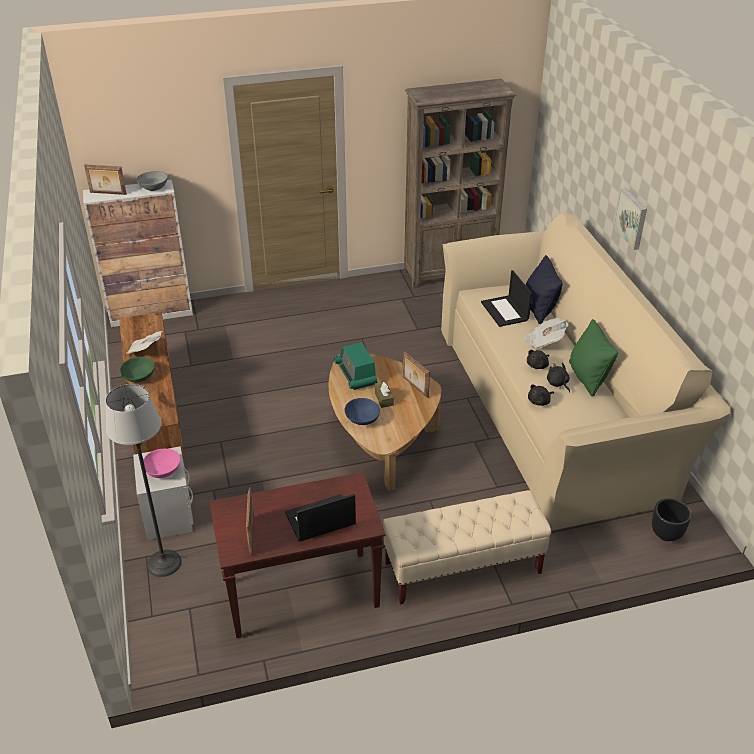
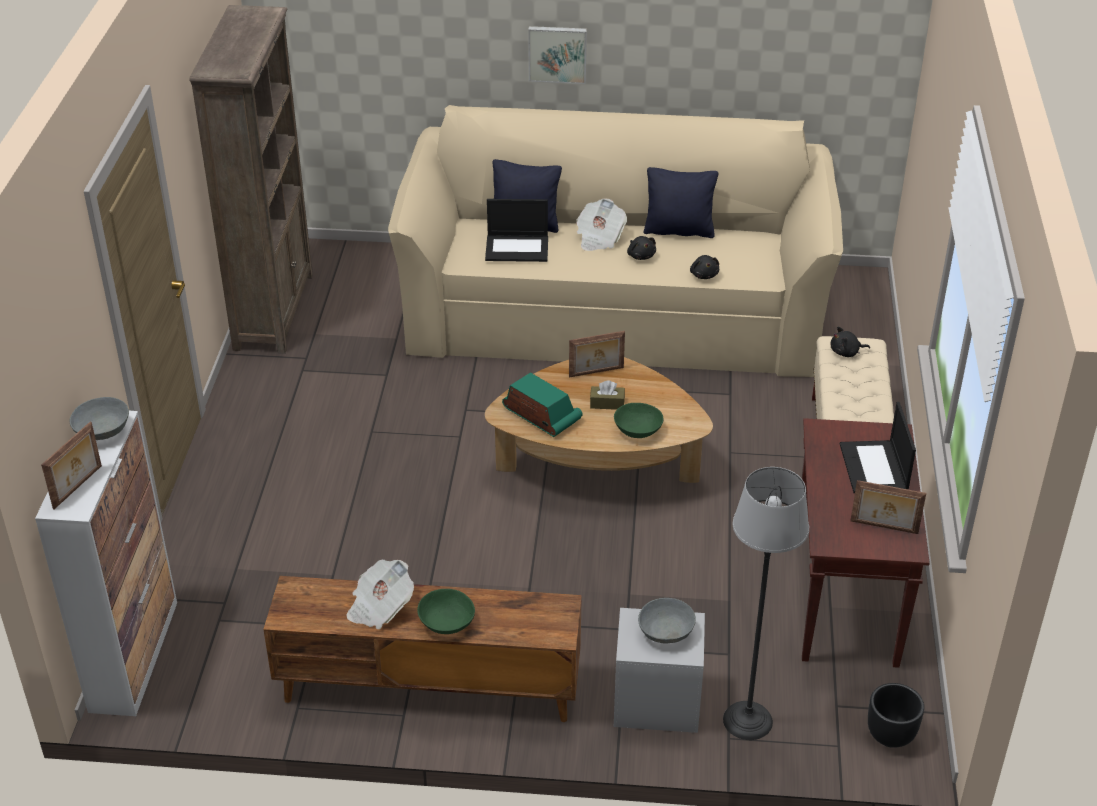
camera: 70 degrees left, 0 degrees up
(163, 471) = (666, 631): pink bowl -> grey bowl
(356, 374) = (541, 415): radio -> radio turned 135 degrees counterclockwise
(361, 419) = (637, 431): blue bowl -> green bowl
(558, 384) = (680, 252): black plush toy -> black plush toy (846, 352)
(587, 378) = (679, 230): green pillow -> black pillow
(665, 534) = (847, 303): black planter -> black planter (889, 737)

